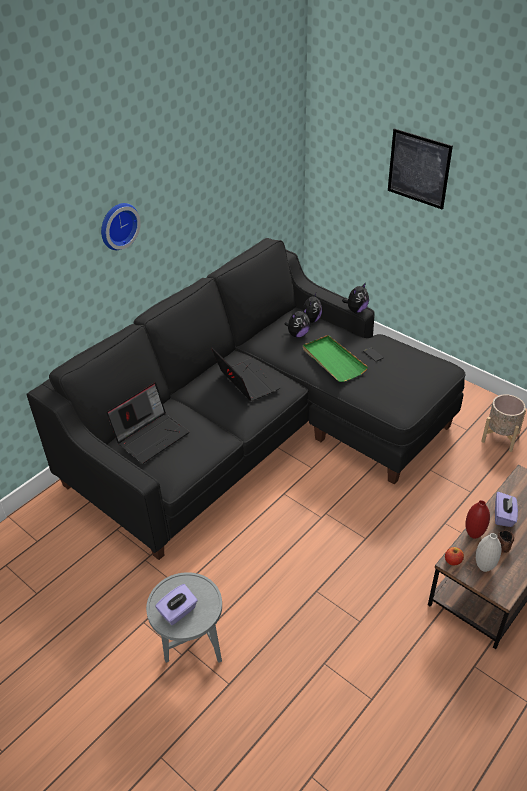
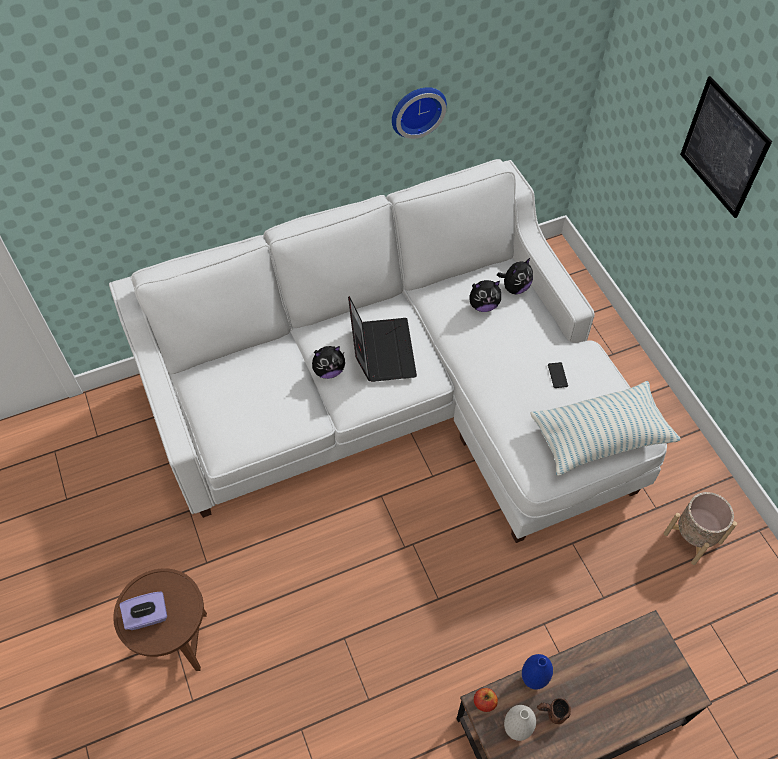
camera: 25 degrees right, 15 degrees up
(117, 225) = (261, 114): wall clock -> wall clock (416, 109)
(151, 435) = (234, 381): laptop -> none
(191, 649) = (178, 641): grey side table -> brown side table
(258, 433) = (398, 400): black sofa -> white sofa
(333, 360) = (502, 364): green tray -> none
(356, 310) = (571, 302): plush toy -> plush toy (329, 371)
(422, 377) = (600, 436): none -> pillow
(473, 534) = (533, 679): red vase -> blue vase
(504, 516) = (586, 673): purple tissue box -> none

